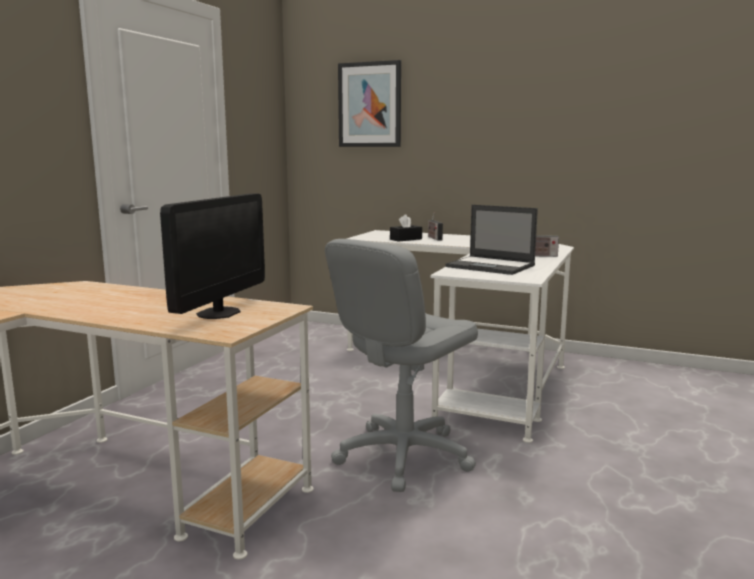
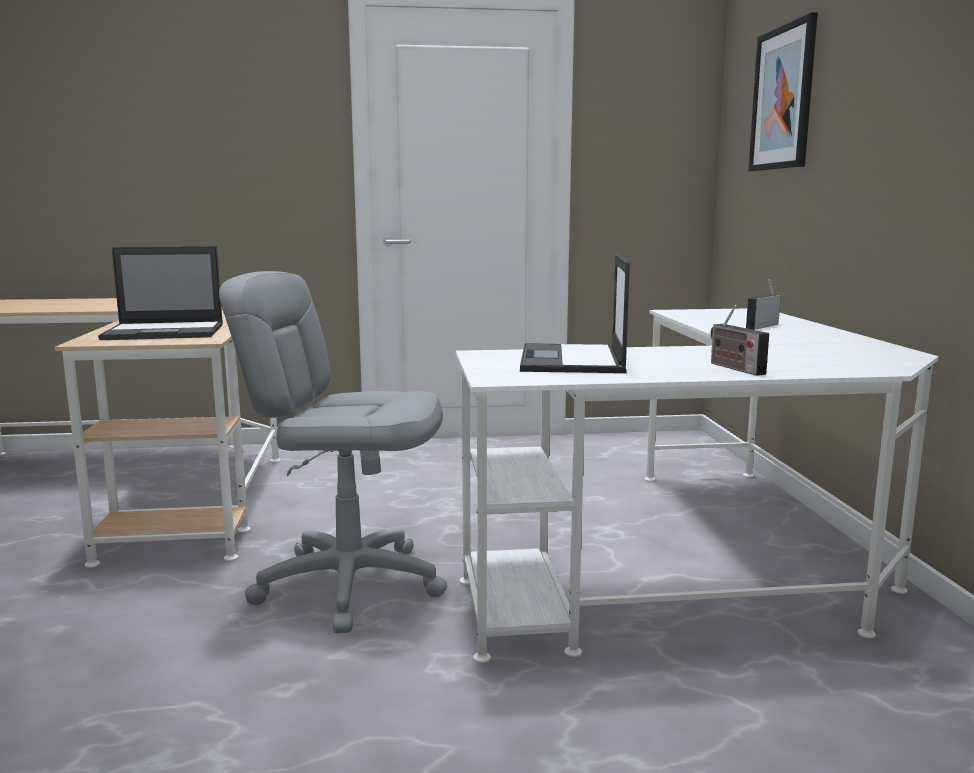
camera: 60 degrees right, 0 degrees up
(218, 313) = (166, 332): monitor -> laptop
(406, 239) = (714, 321): black tissue box -> none

